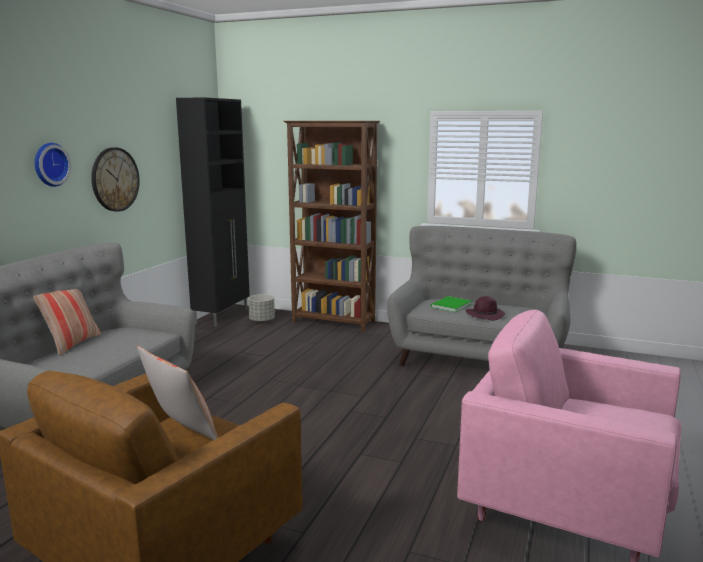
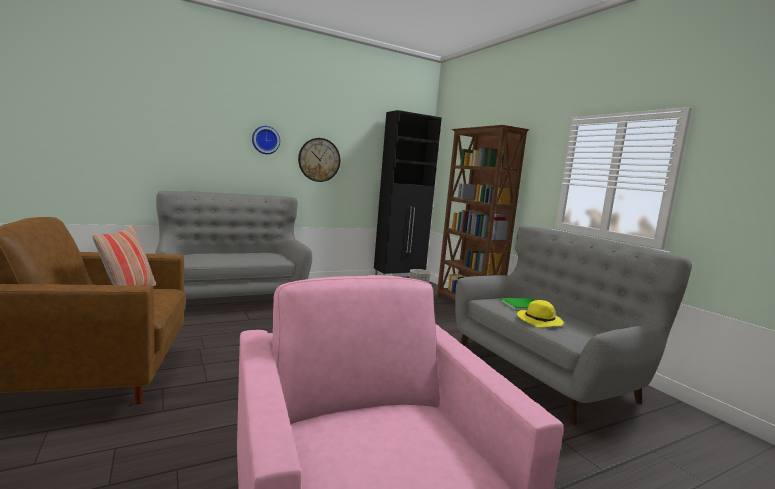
camera: 40 degrees right, 5 degrees down
(72, 344) = (237, 252): pillow -> none
(485, 315) = (540, 321): purple hat -> yellow hat

